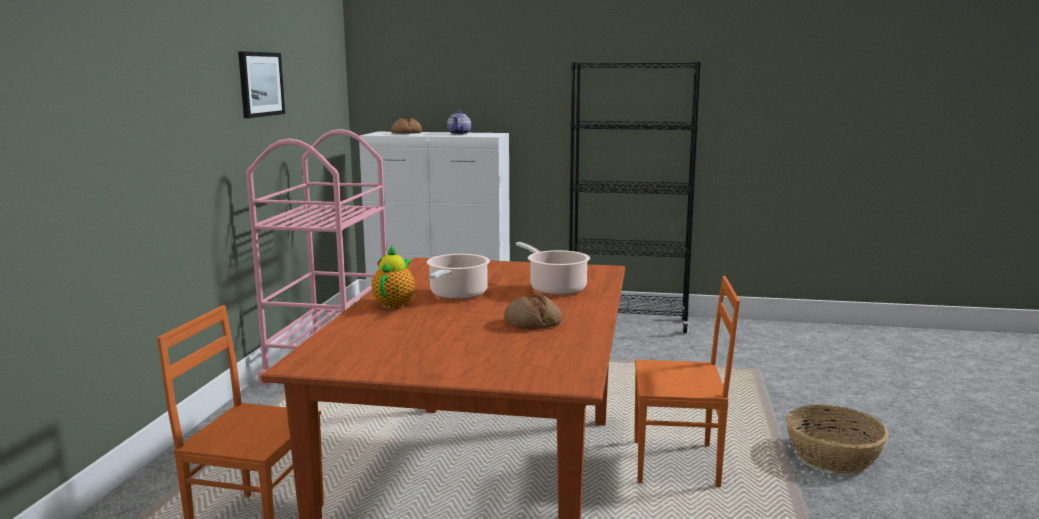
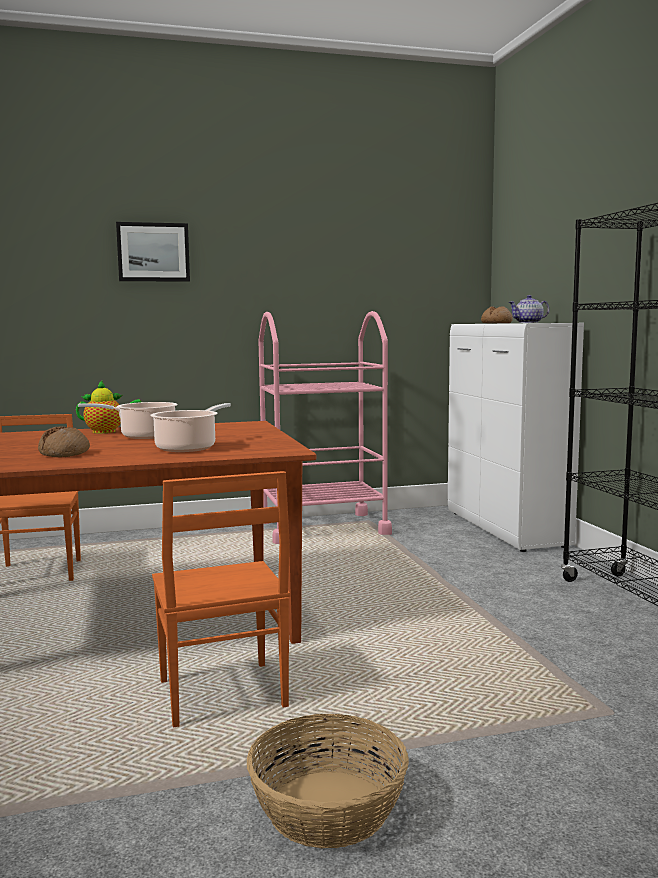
camera: 65 degrees right, 5 degrees down
(260, 84) = (309, 270): picture -> picture (153, 252)

